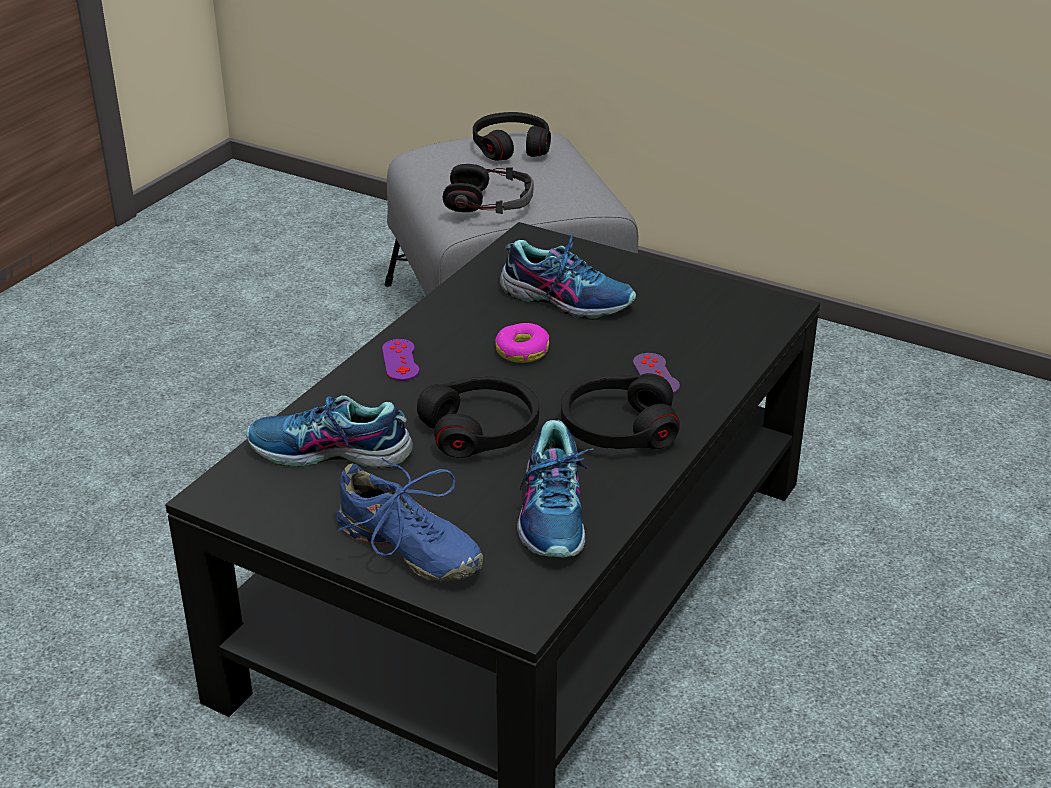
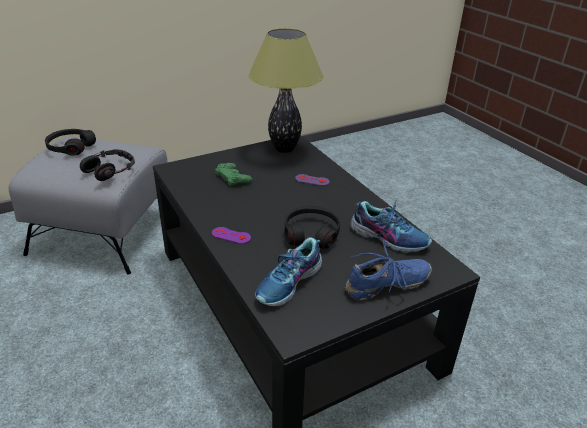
camera: 60 degrees left, 0 degrees up
(522, 351) = (260, 202): donut -> none
(567, 299) = (233, 178): shoe -> green game controller
(618, 428) = (341, 202): black headphones -> none
(732, 309) = (284, 149): none -> table lamp

